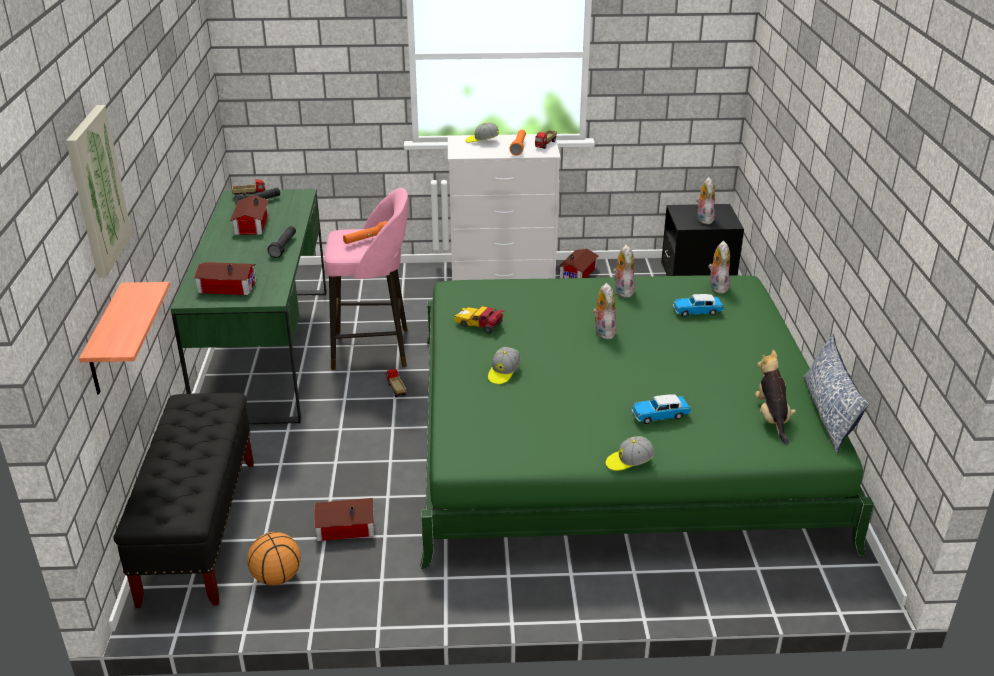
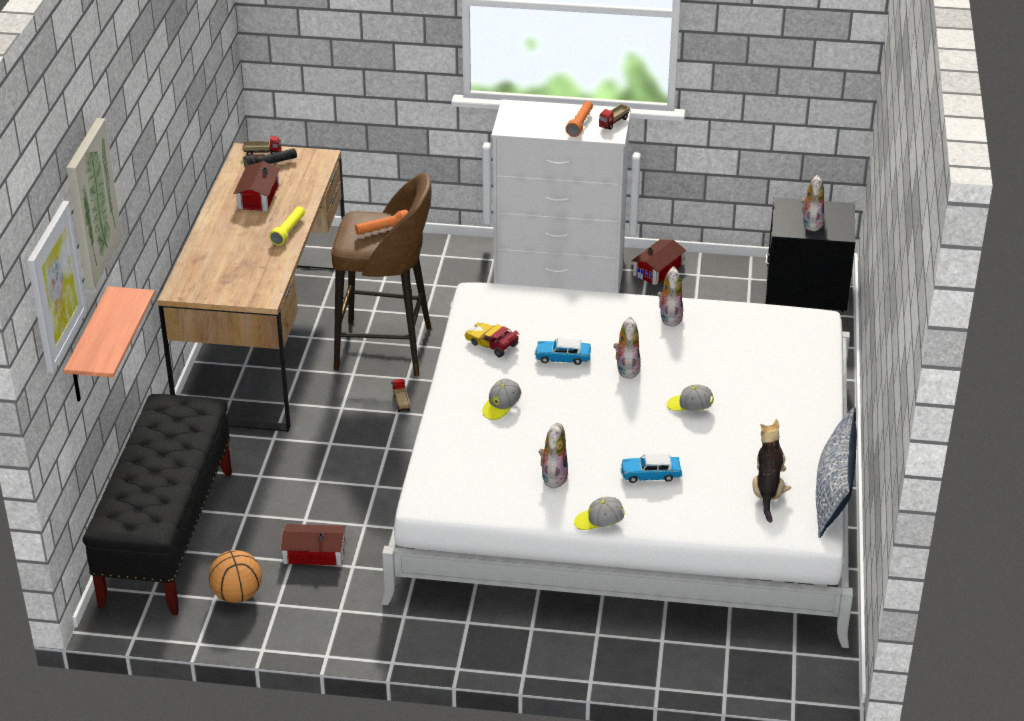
camera: 10 degrees right, 5 degrees up
(61, 265) = (55, 286): none -> picture
(226, 286) = (219, 277): toy house -> none
(267, 352) = (266, 340): green desk -> brown desk
(284, 247) = (289, 231): black flashlight -> yellow flashlight
(374, 349) = (387, 349): pink stool -> brown stool
(482, 141) = (539, 110): cap -> cap (689, 407)
(614, 433) = (629, 482): green bed -> white bed
(697, 311) = (744, 353): toy car -> toy car (562, 358)
(717, 287) = (782, 322): plush toy -> plush toy (553, 476)

